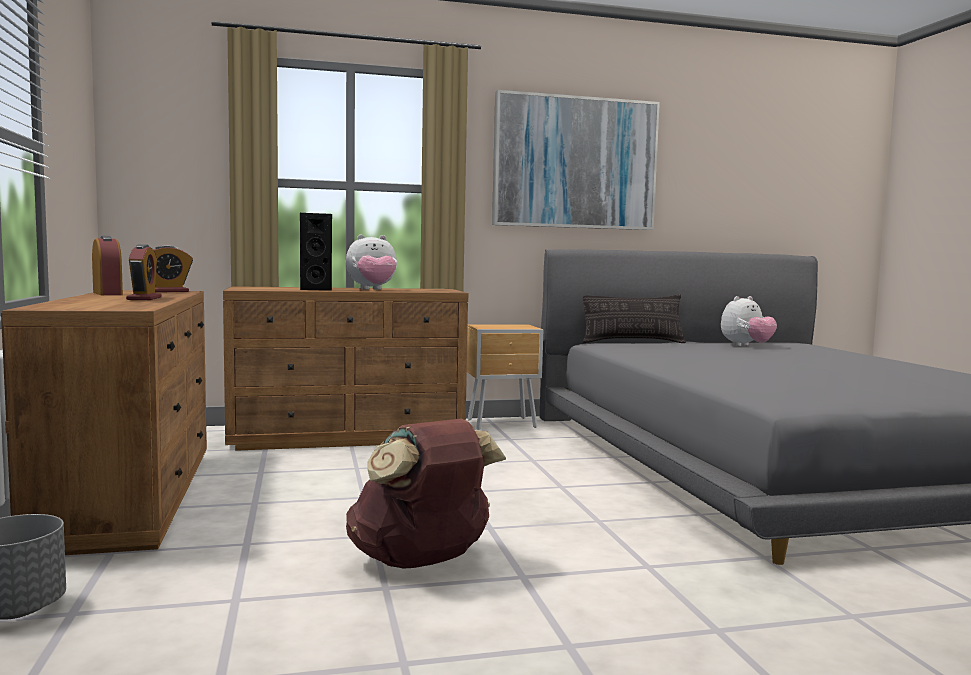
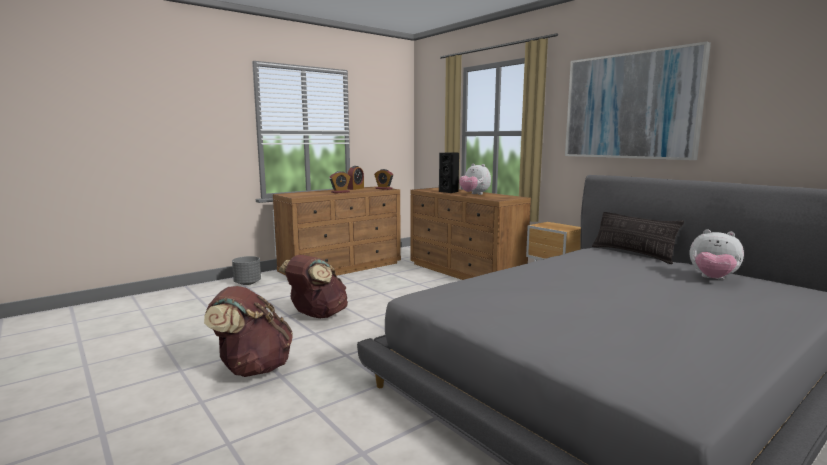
camera: 65 degrees right, 5 degrees up
(670, 655) = (252, 368): none -> brown backpack

